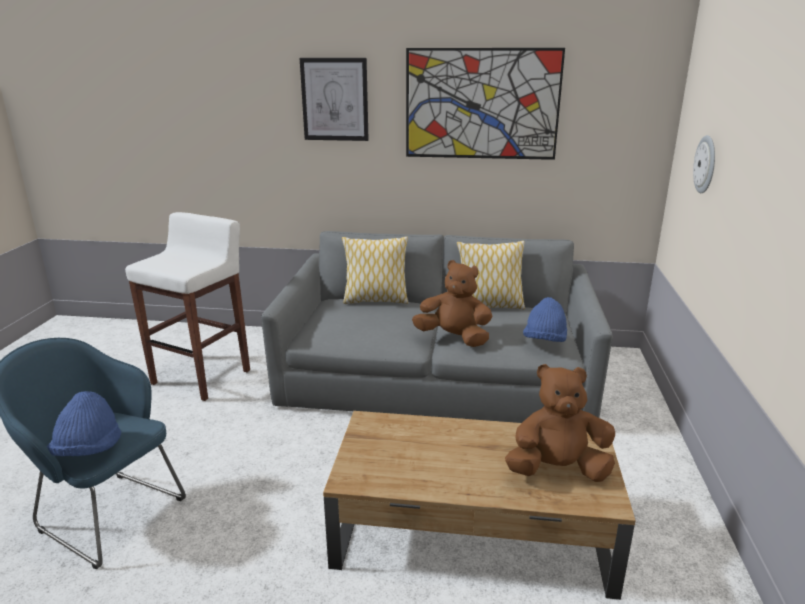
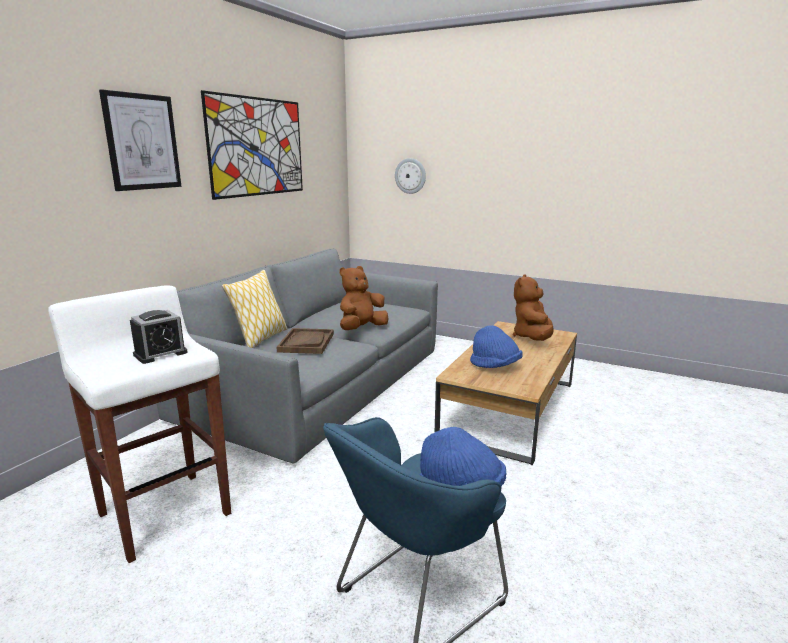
camera: 70 degrees left, 5 degrees down
(182, 264) = (160, 354): none -> alarm clock
(379, 320) = (306, 342): none -> brown tray
(489, 306) = (325, 310): pillow -> none
(544, 341) = (397, 308): blue hat -> blue hat (495, 366)

